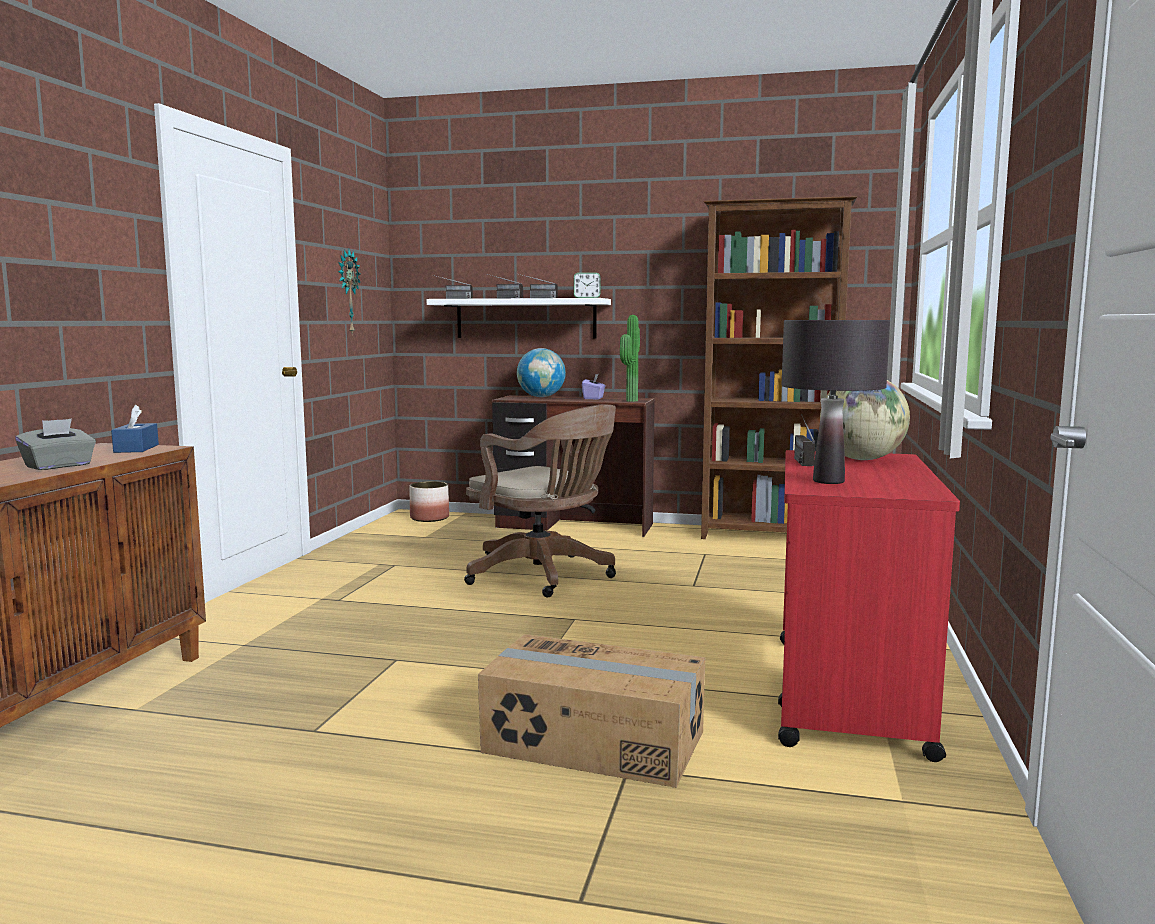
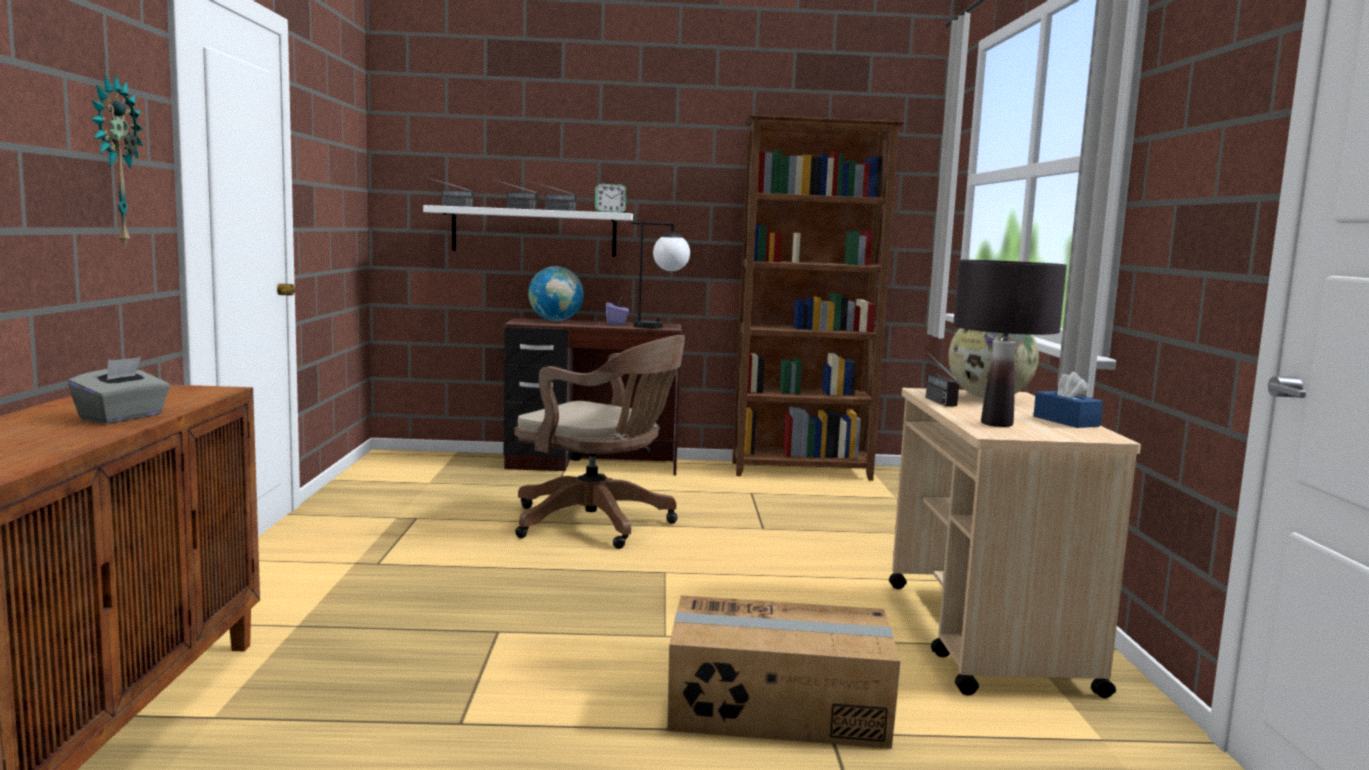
camera: 15 degrees left, 0 degrees up
(136, 448) = (183, 391): blue tissue box -> blue tissue box (1066, 421)
(347, 292) = (333, 193): wall clock -> wall clock (112, 162)
(430, 518) = (418, 459): planter -> none
(629, 401) = (660, 327): potted plant -> table lamp
(848, 694) = (986, 636): red cart -> beige cart

